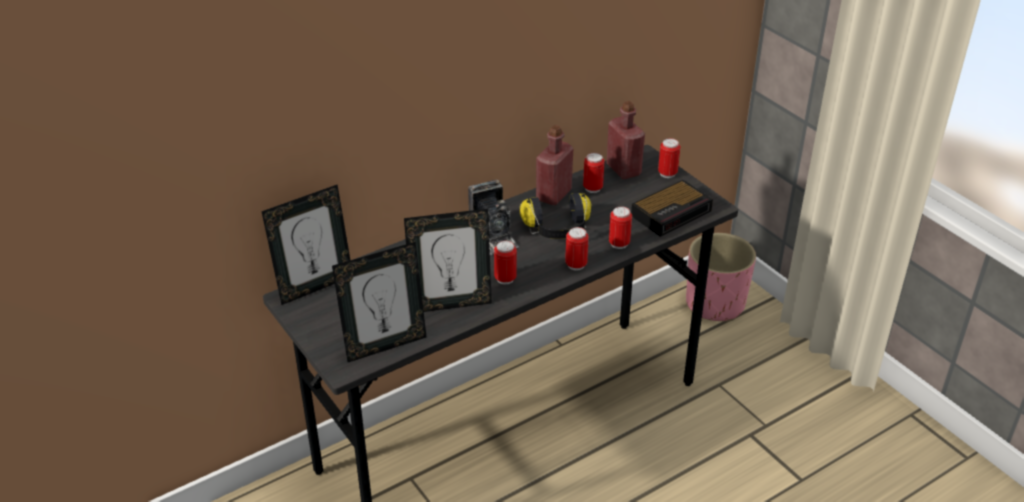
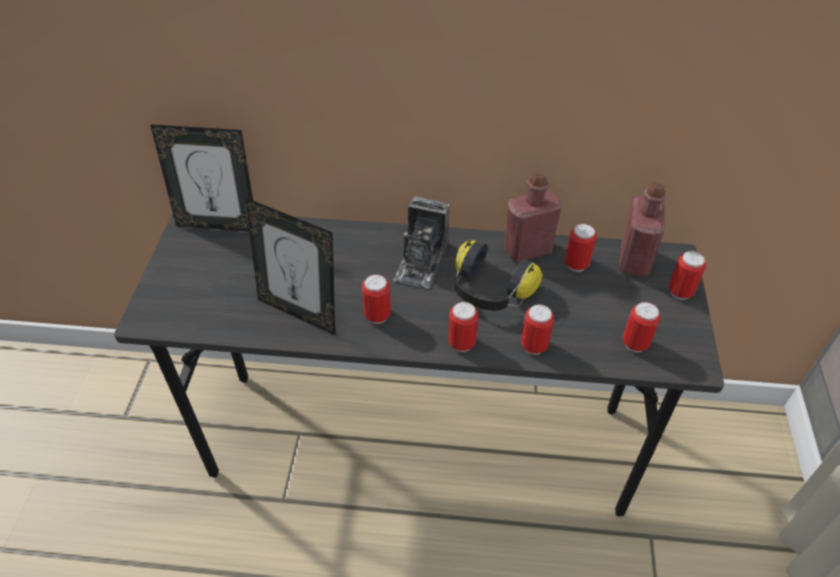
camera: 40 degrees right, 10 degrees up
(385, 345) = (199, 318): picture frame -> none
(672, 213) = (635, 343): alarm clock -> can
(714, 303) = (727, 445): pink planter -> none

